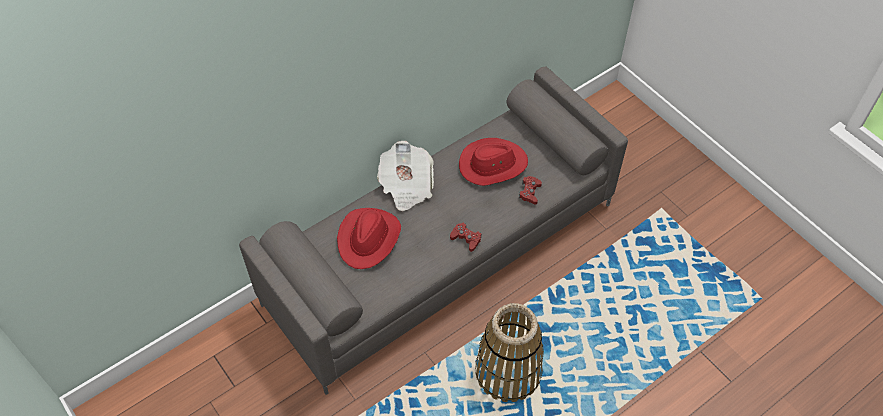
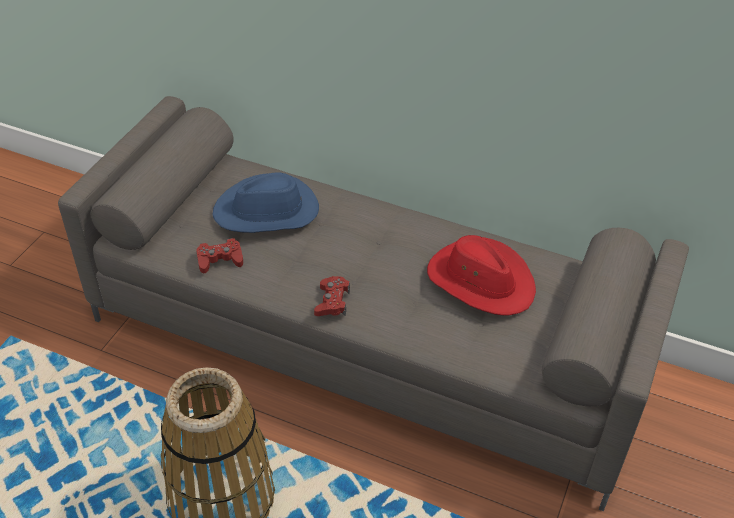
camera: 60 degrees right, 10 degrees down
(369, 239) = (267, 211): red hat -> blue hat
(406, 186) = (374, 212): newspaper -> none
(529, 192) = (465, 339): red game controller -> red game controller (220, 260)

